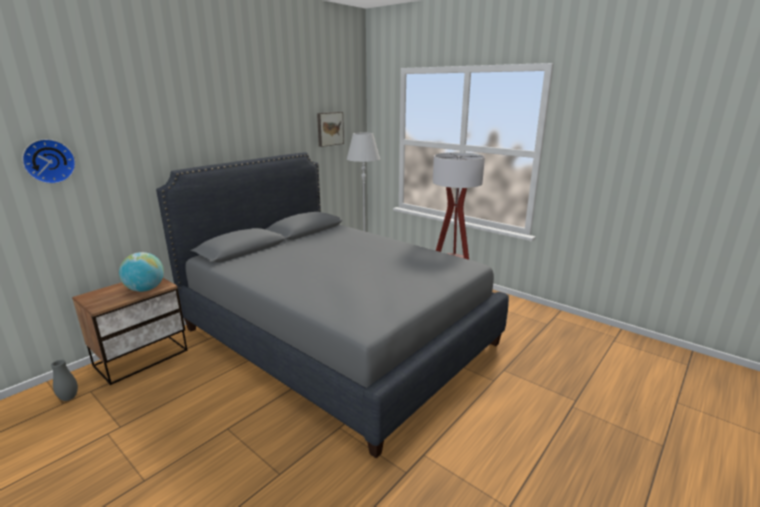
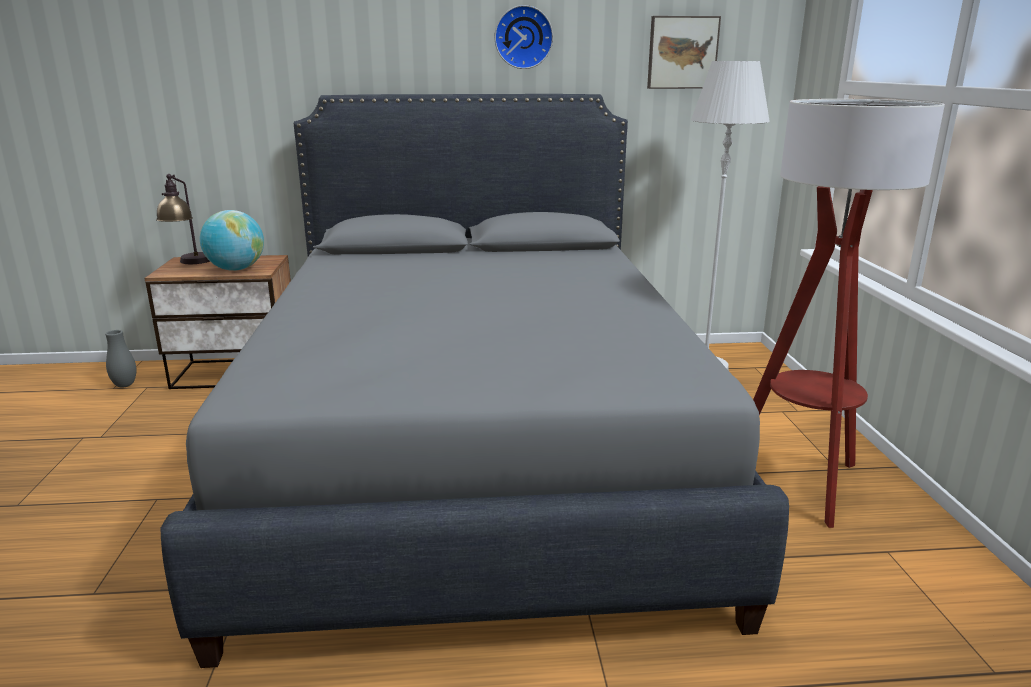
camera: 45 degrees right, 0 degrees up
(48, 161) = (162, 60): wall clock -> wall clock (523, 37)
(99, 296) = (190, 263): none -> table lamp

